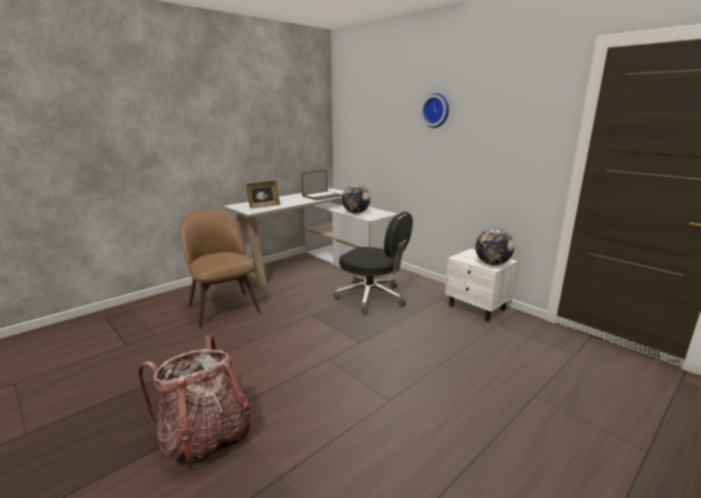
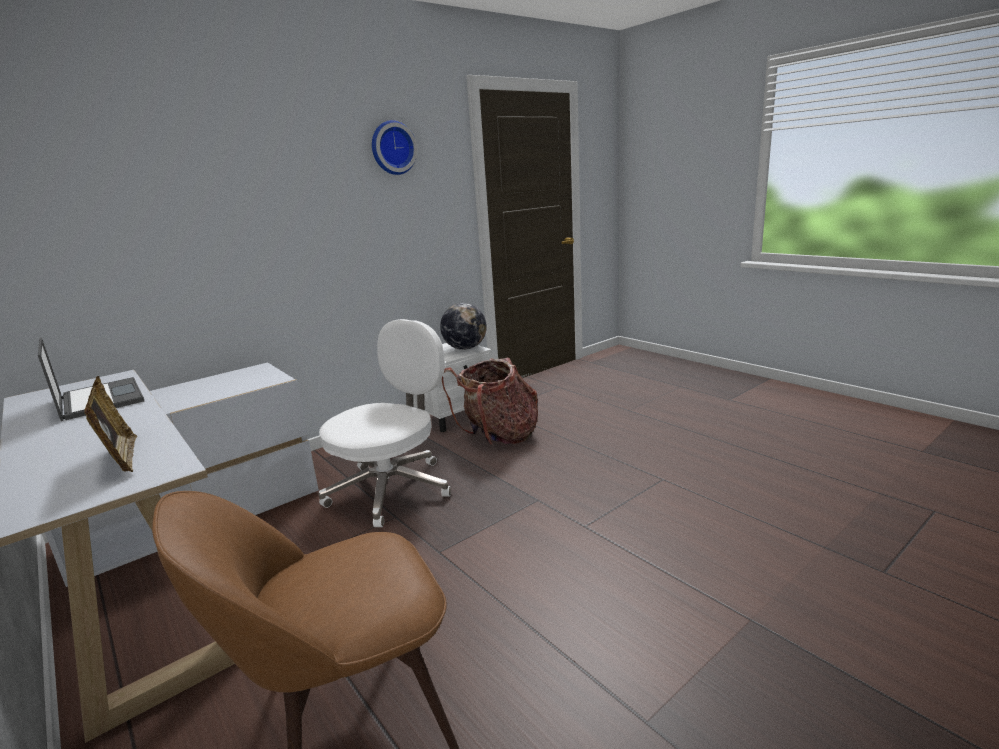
camera: 85 degrees left, 0 degrees up
(205, 438) = (813, 629): backpack -> backpack (498, 436)
(356, 213) = (220, 391): globe -> none
(372, 297) = (392, 489): black office chair -> white office chair
(436, 110) = (287, 162): wall clock -> wall clock (392, 148)

